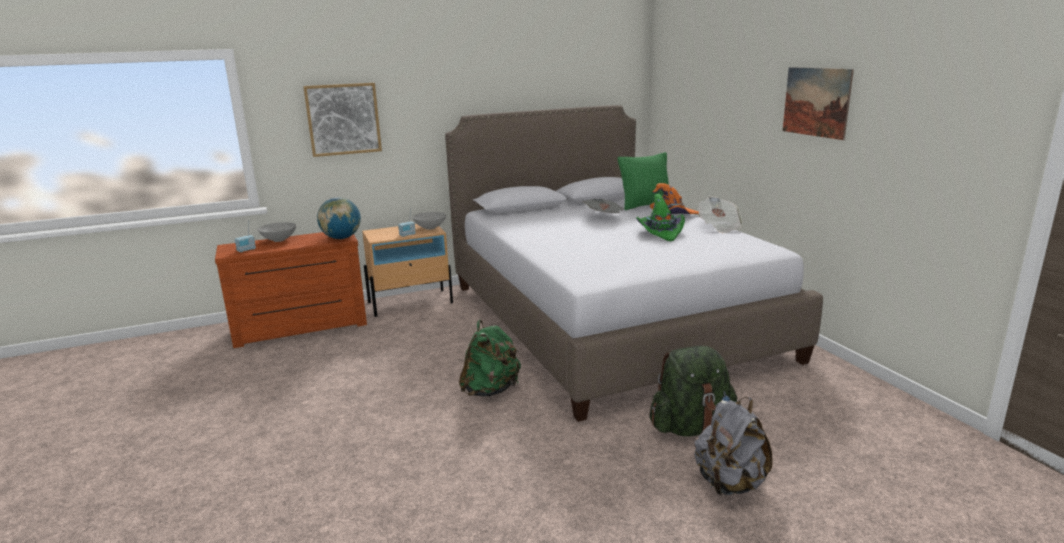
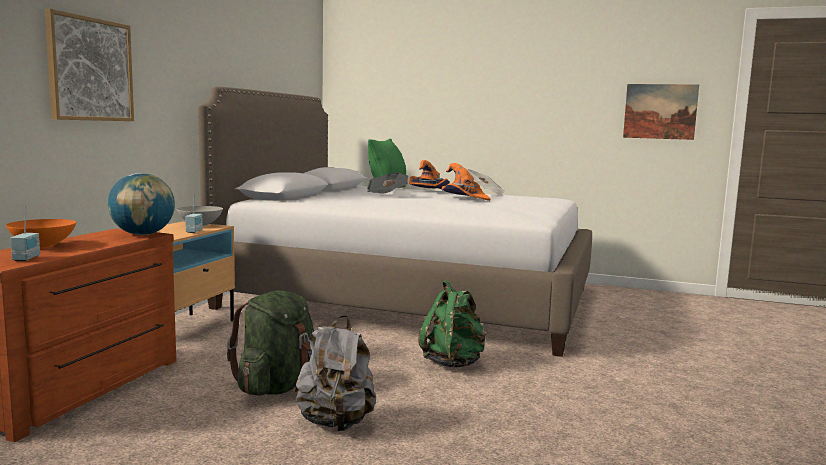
camera: 50 degrees left, 10 degrees down
(279, 240) = (44, 245): grey bowl -> orange bowl
(661, 232) = (464, 198): green hat -> orange hat
(691, 427) = (621, 335): green backpack -> green backpack (277, 386)
(729, 484) = (706, 352): grey backpack -> grey backpack (336, 423)
(816, 102) = (546, 86): picture -> picture (660, 111)

